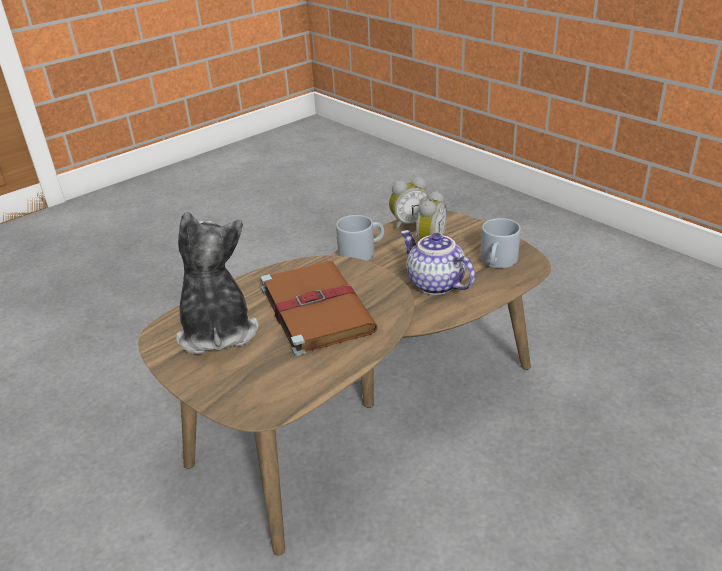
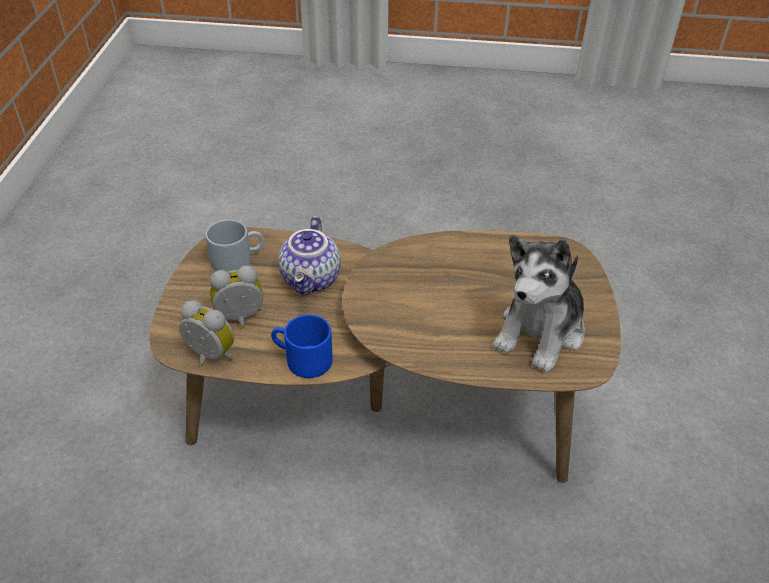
camera: 135 degrees left, 10 degrees up
(315, 308) = (446, 295): brown book -> none
(361, 252) = (301, 359): grey mug -> blue mug

